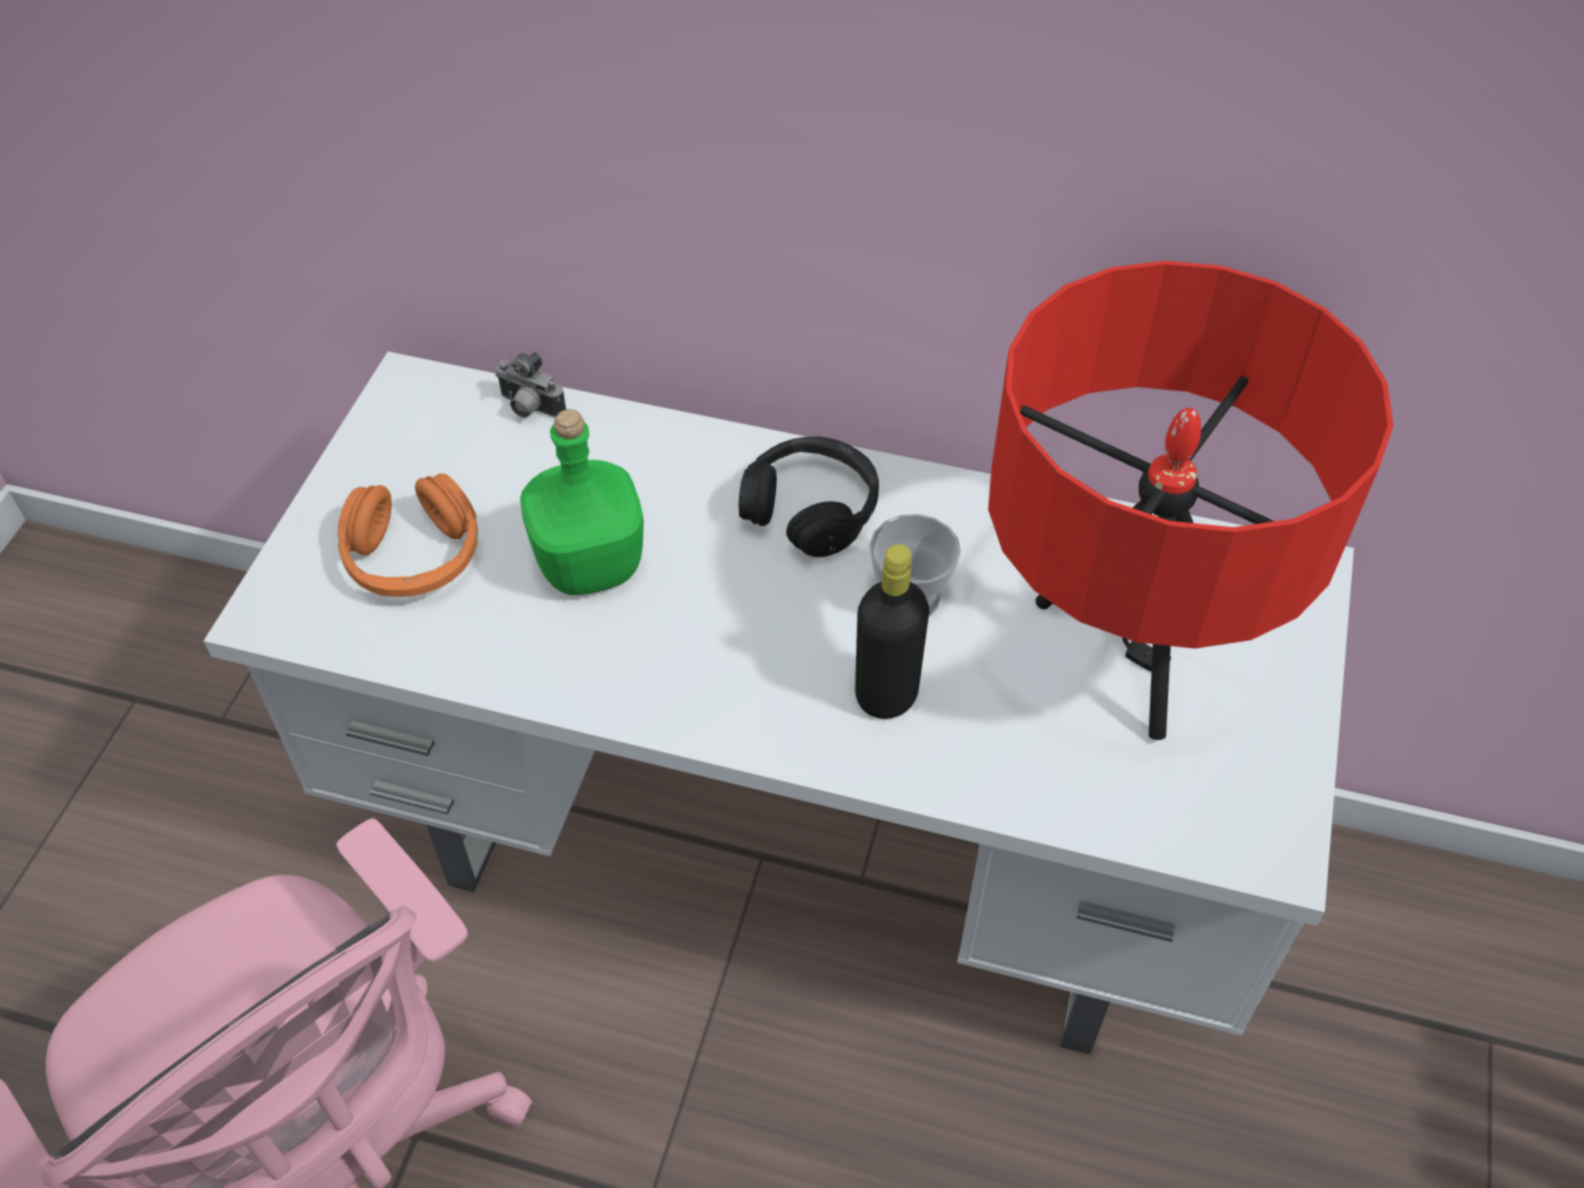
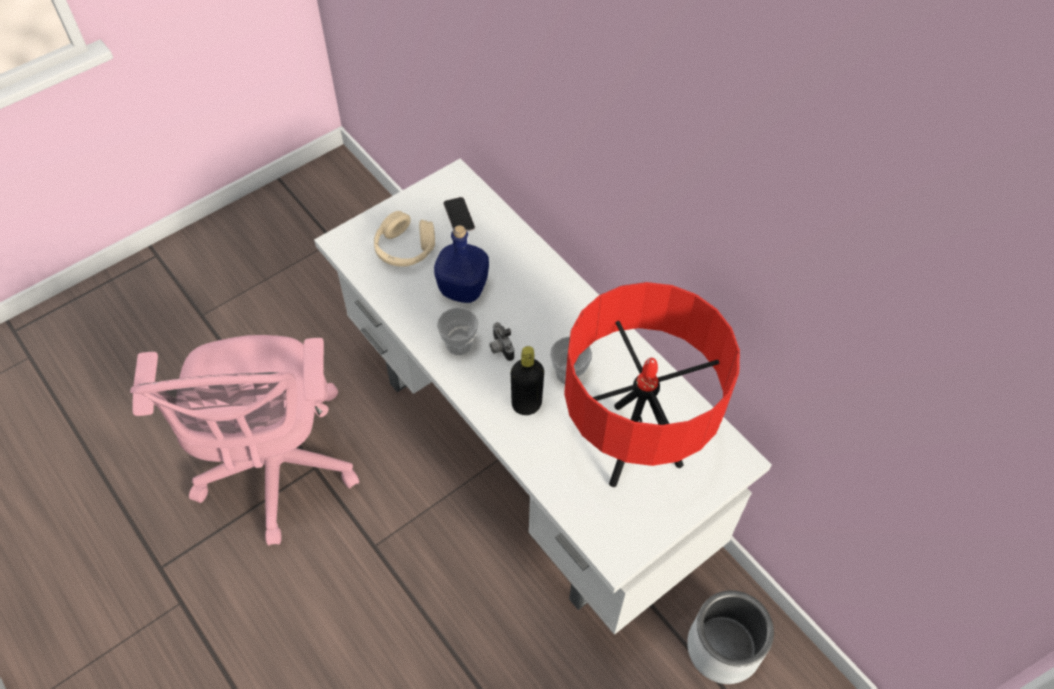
camera: 35 degrees right, 5 degrees up
(414, 557) = (405, 249): orange headphones -> beige headphones
(472, 447) = (459, 216): none -> phone
(529, 409) = (492, 211): camera -> camera (500, 348)
(591, 567) = (463, 289): green bottle -> blue bottle
(668, 664) = (459, 344): none -> cup
(811, 509) = (563, 315): black headphones -> none
(1348, 952) = (724, 648): none -> grey planter

